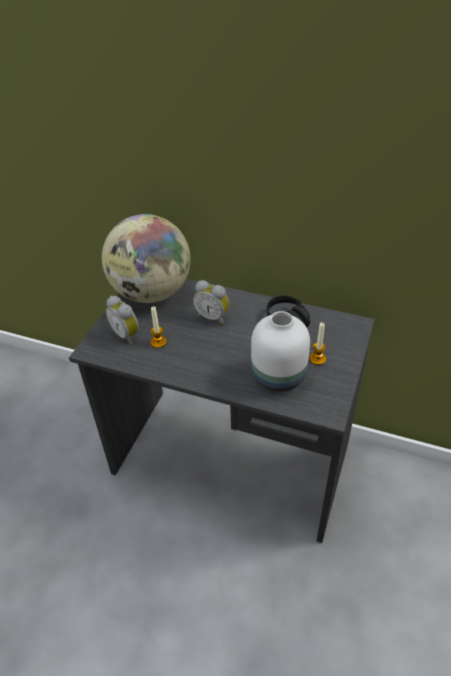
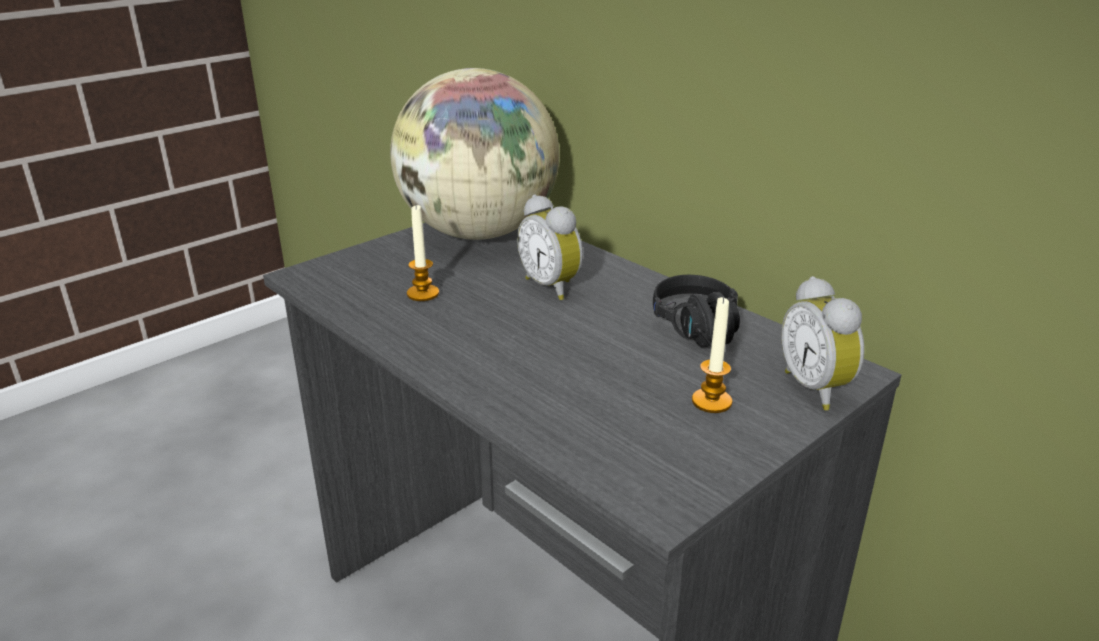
camera: 25 degrees right, 15 degrees down
(127, 335) = (382, 271): alarm clock -> alarm clock (817, 389)
(278, 377) = (598, 406): white vase -> none

